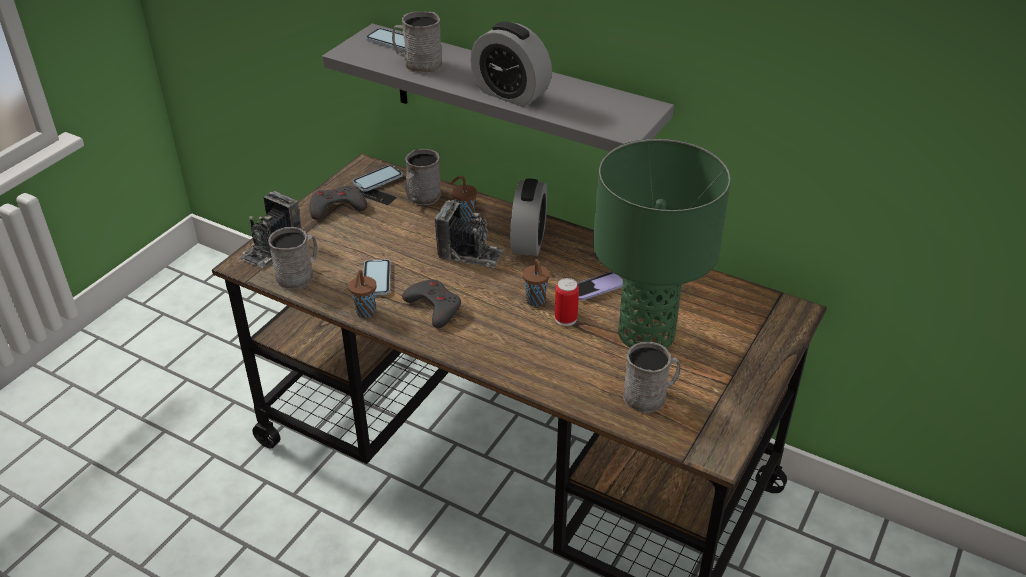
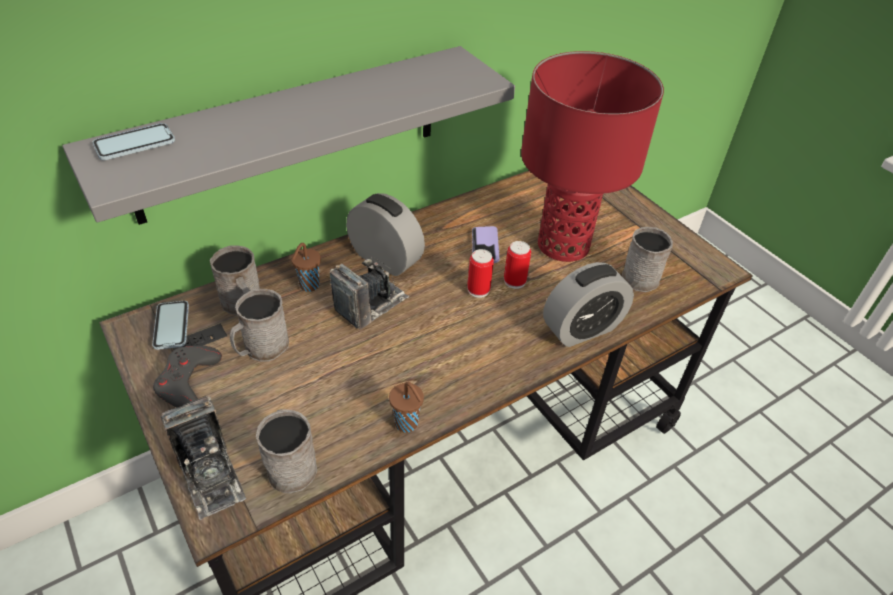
camera: 65 degrees left, 5 degrees up
(376, 279) = (355, 393): phone -> none
(418, 64) = (217, 145): grey mug -> grey mug (261, 348)
(434, 307) = (436, 363): grey game controller -> none
(511, 94) = (354, 111): alarm clock -> alarm clock (582, 329)
(536, 301) = (478, 290): brown cup -> can
(647, 334) = (564, 244): green table lamp -> red table lamp

